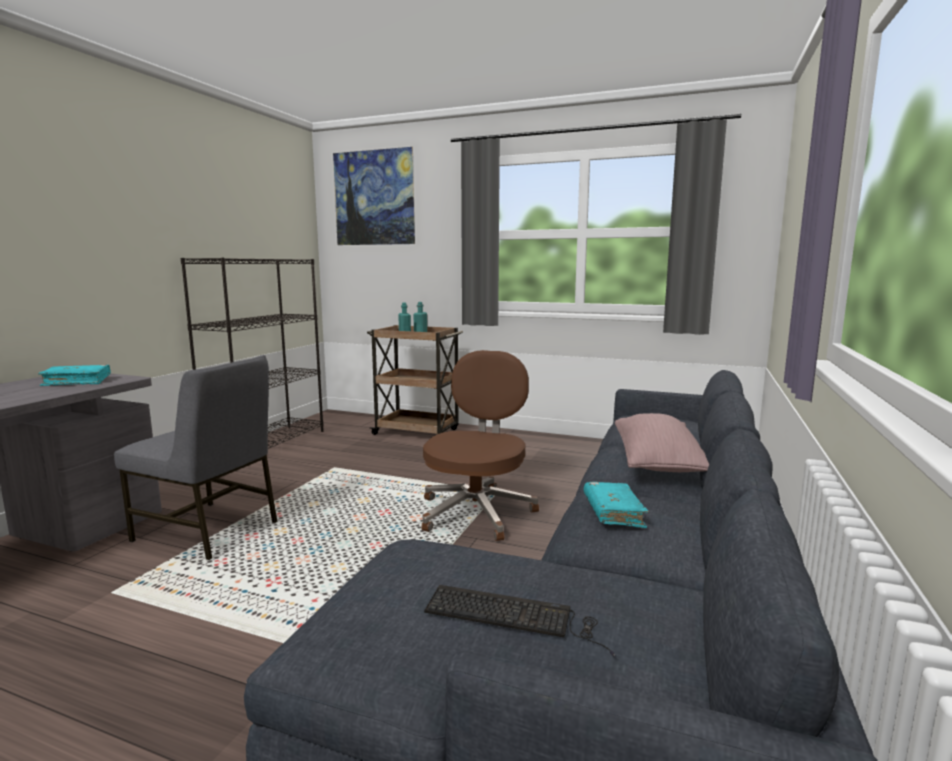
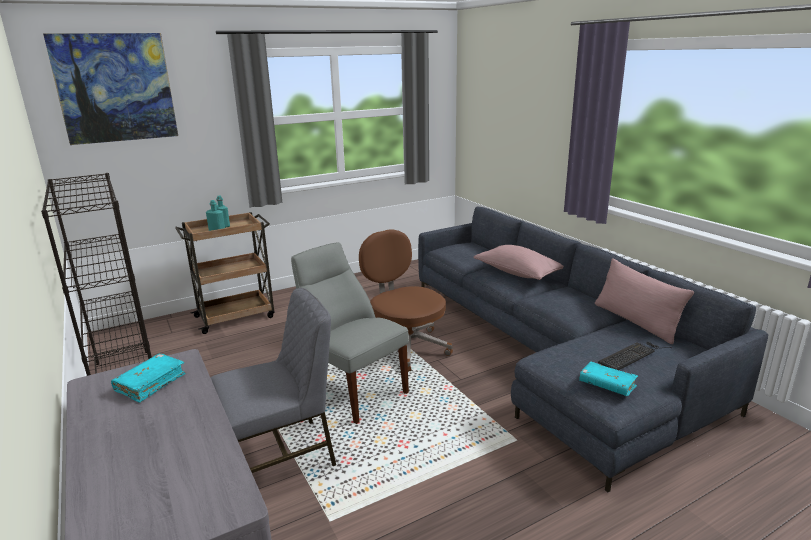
camera: 50 degrees left, 10 degrees up
(355, 518) = (352, 389): none -> grey chair
(613, 513) = (564, 304): turquoise book -> turquoise book (607, 385)
(681, 592) = (635, 321): none -> pink pillow

